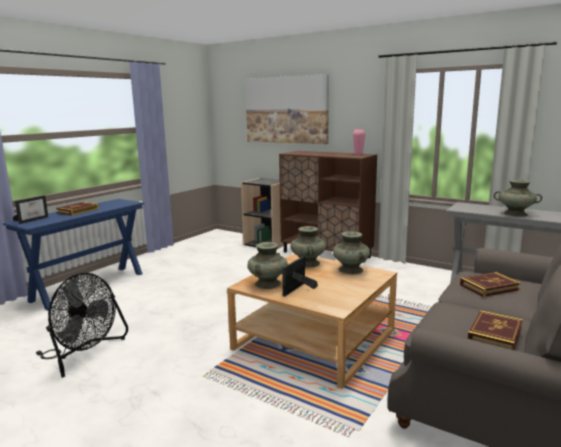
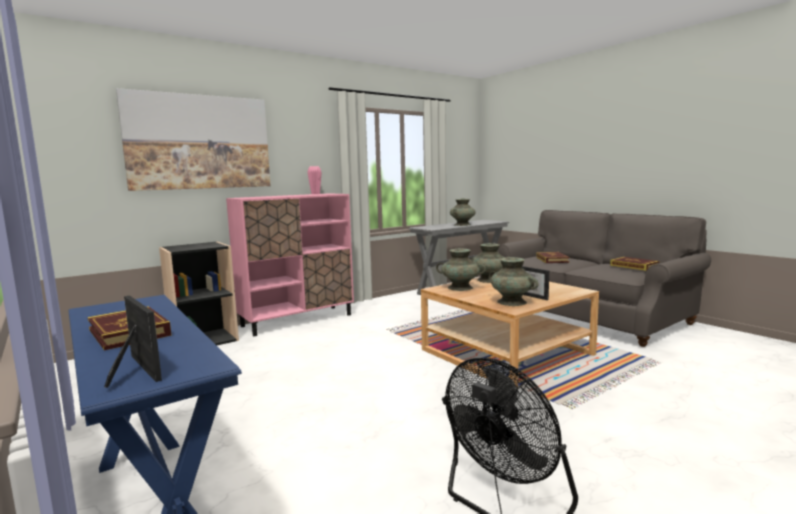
camera: 70 degrees left, 5 degrees down
(326, 254) = (298, 320): brown cabinet -> pink cabinet

